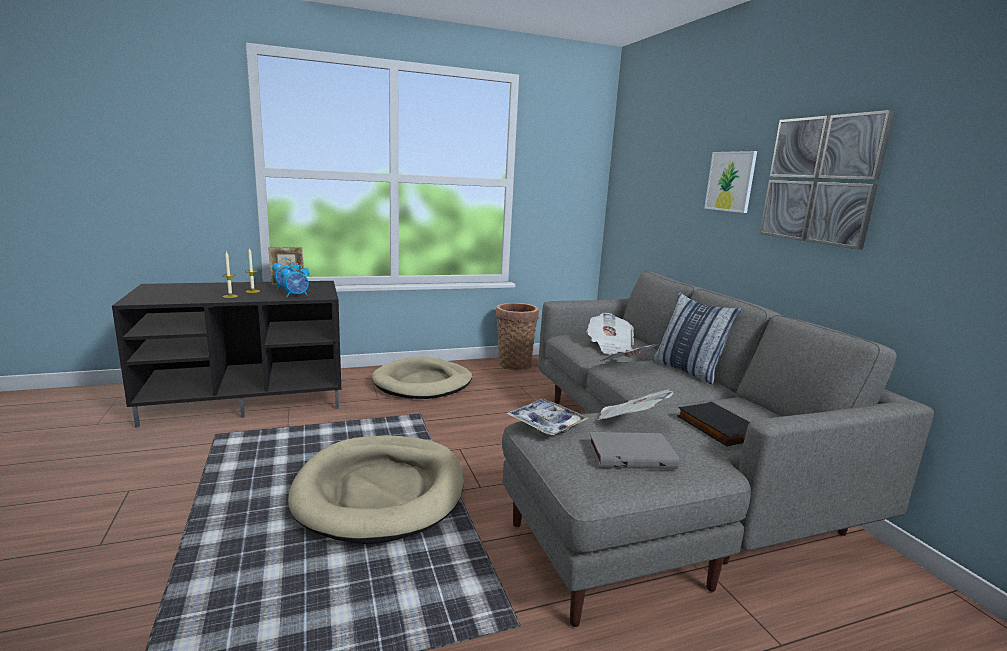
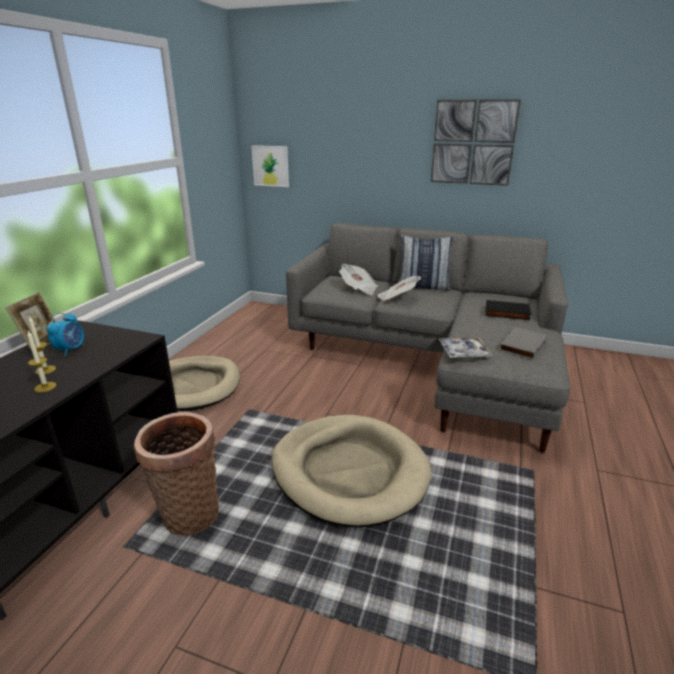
camera: 50 degrees left, 10 degrees up
(297, 296) = (114, 350): alarm clock -> none
(514, 363) = (224, 335): basket -> basket (187, 513)
(630, 422) = (481, 330): newspaper -> none
(730, 181) = (394, 144): picture -> picture (270, 166)

